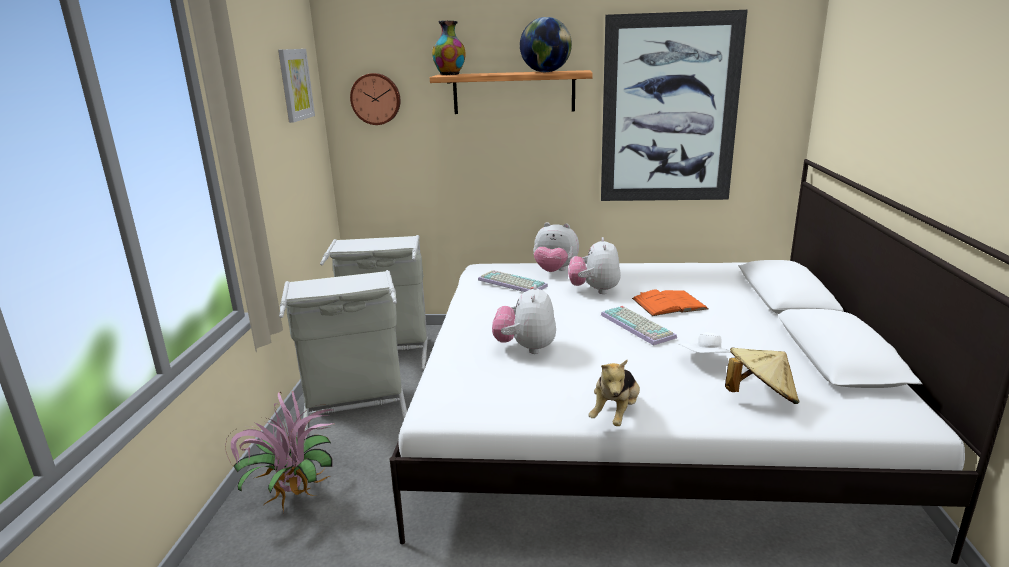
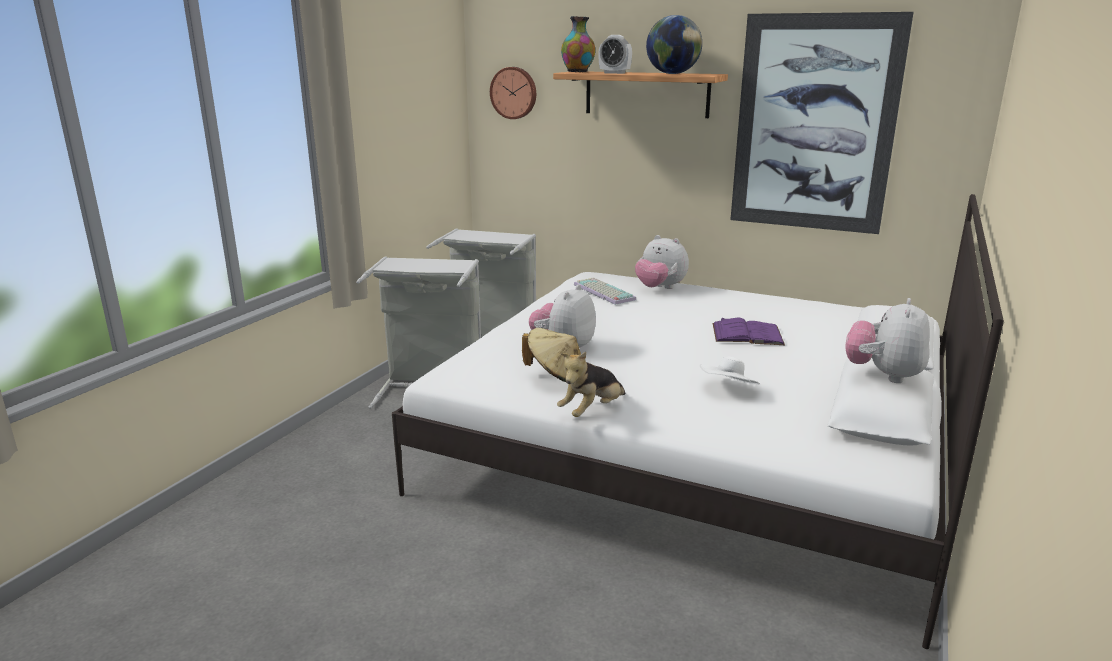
camera: 20 degrees right, 0 degrees up
(292, 497) = (338, 443): potted plant -> none
(295, 84) = (429, 74): picture -> none
(490, 74) = (614, 73): none -> alarm clock
(594, 290) = (682, 311): plush toy -> plush toy (883, 375)
(639, 326) = (692, 348): keyboard -> none
(669, 304) = (747, 334): orange book -> purple book
(760, 397) = (748, 426): beige hat -> beige hat (557, 377)

